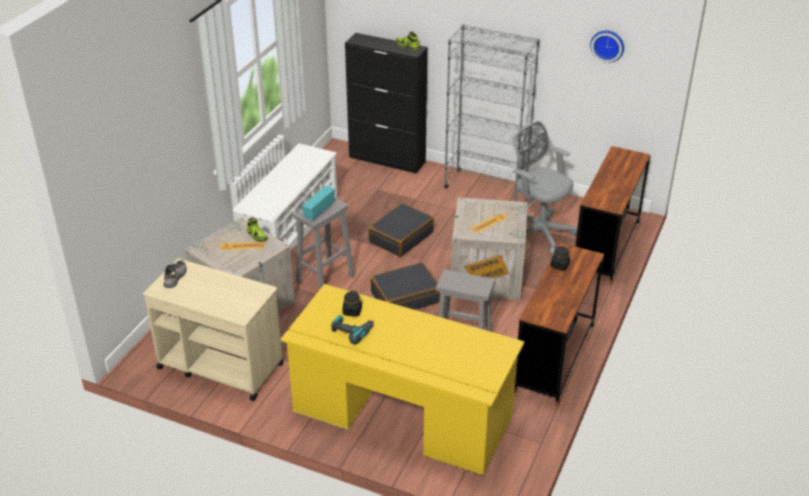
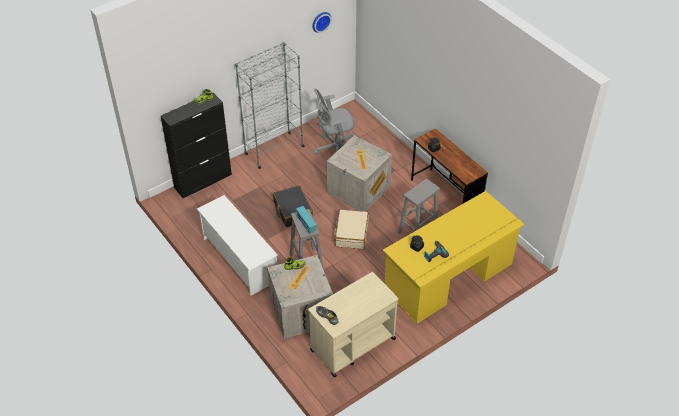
camera: 60 degrees left, 10 degrees up
(405, 297) = (351, 233): black suitcase -> beige suitcase
(606, 247) = (372, 130): brown desk -> none

